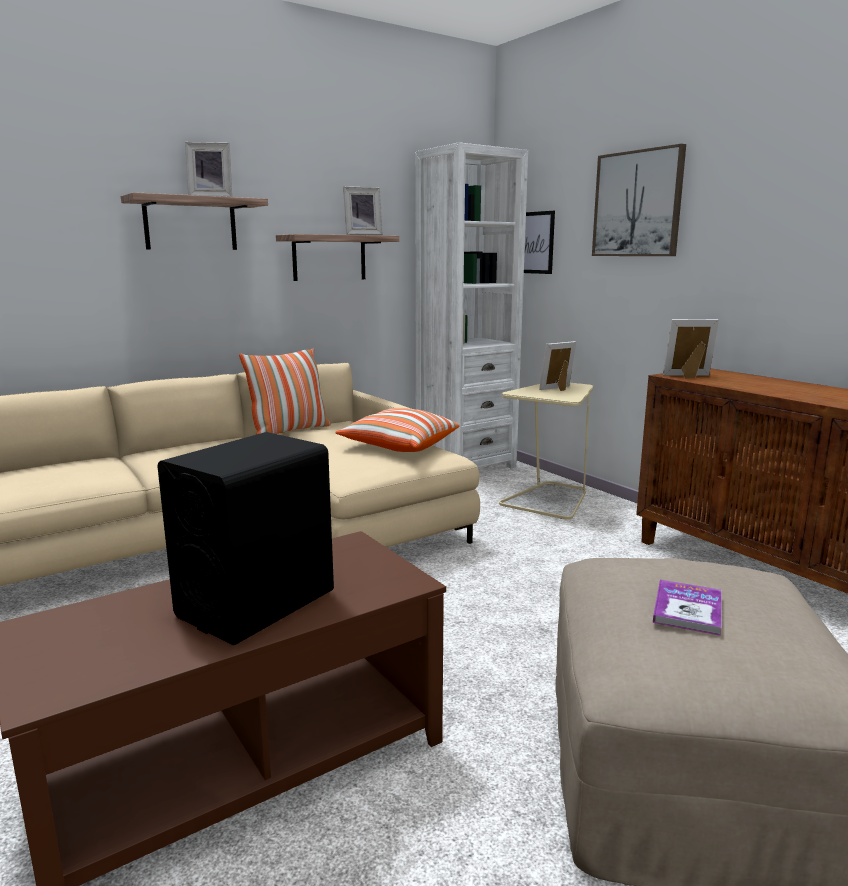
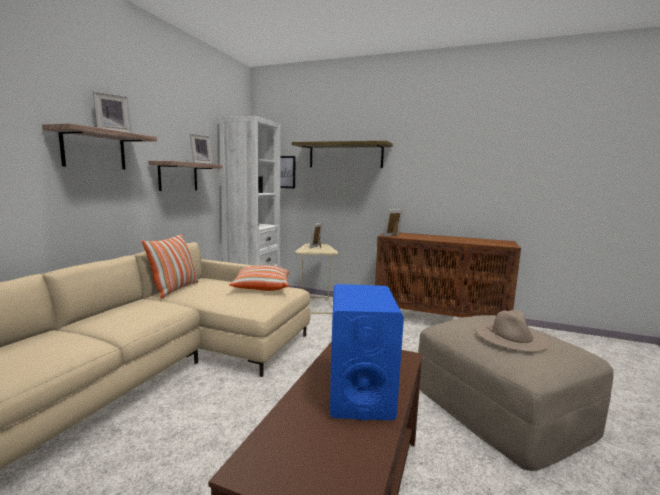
camera: 35 degrees left, 5 degrees down
(257, 603) = (359, 393): black speaker -> blue speaker
(638, 204) = (345, 156): picture -> shelf
(687, 609) = (511, 336): book -> beige hat

